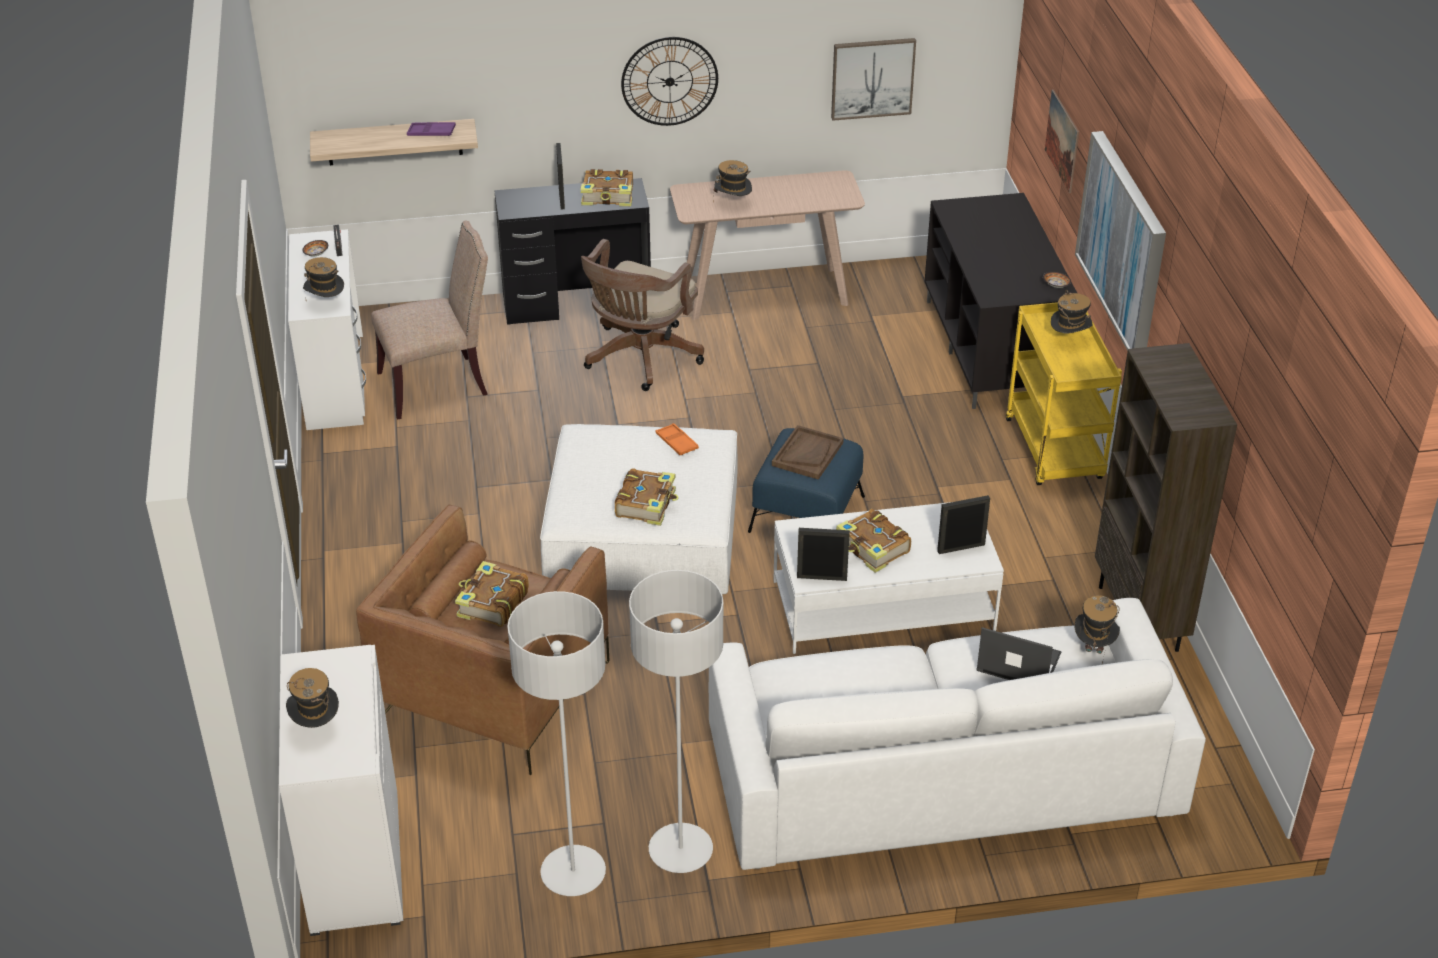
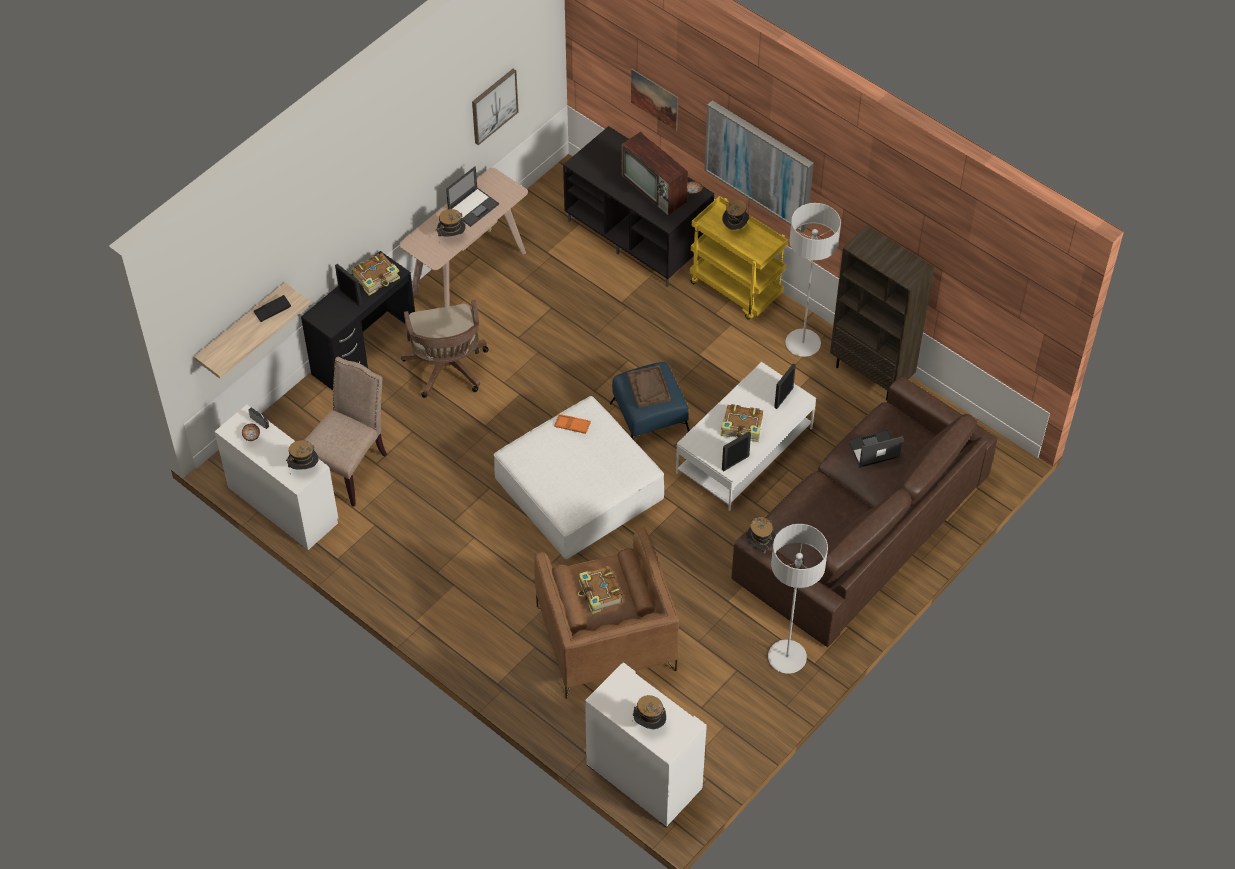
camera: 40 degrees left, 15 degrees up
(431, 132) = (272, 310): purple tray -> black tray
(573, 873) = (751, 705): grey floor lamp -> grey floor lamp (803, 344)
(647, 504) = (600, 476): book -> none
(669, 81) = (388, 184): wall clock -> none
(788, 191) = (473, 206): none -> laptop
(941, 768) = (860, 527): white sofa -> brown sofa
(1011, 265) = (655, 189): none -> television
(1093, 647) = (896, 416): hat -> hat (759, 545)

